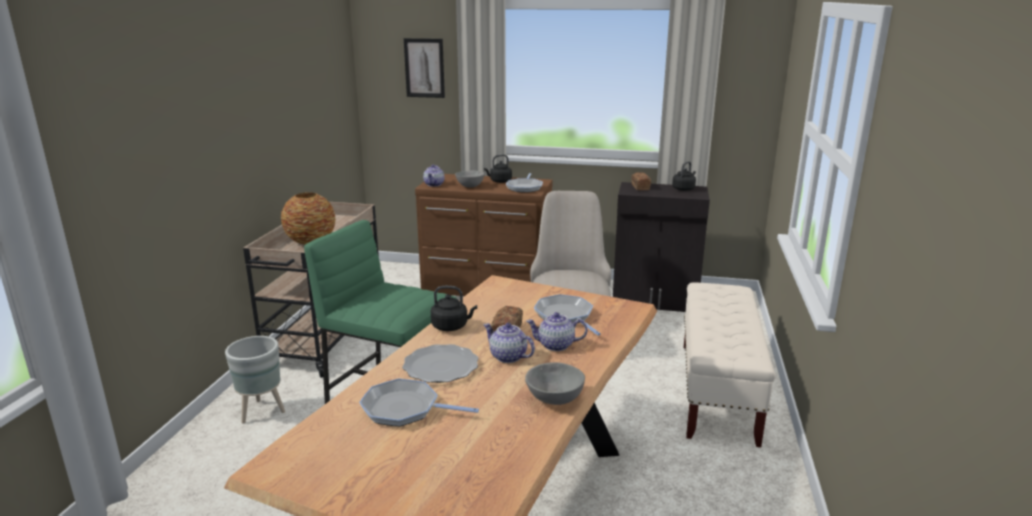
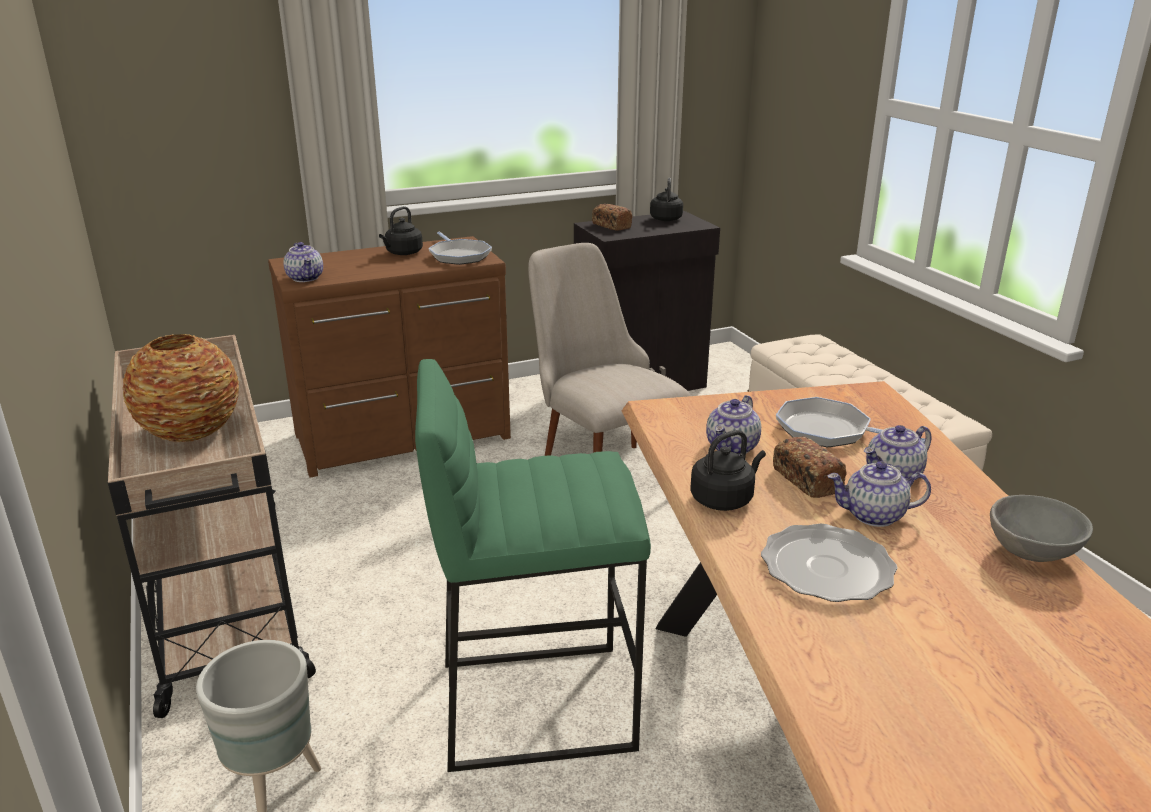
camera: 35 degrees left, 5 degrees up
(405, 409) = (908, 657): frying pan -> none
(424, 68) = (208, 67): picture -> none
(469, 186) = (371, 270): grey bowl -> none
(500, 308) = (732, 447): none -> teapot

